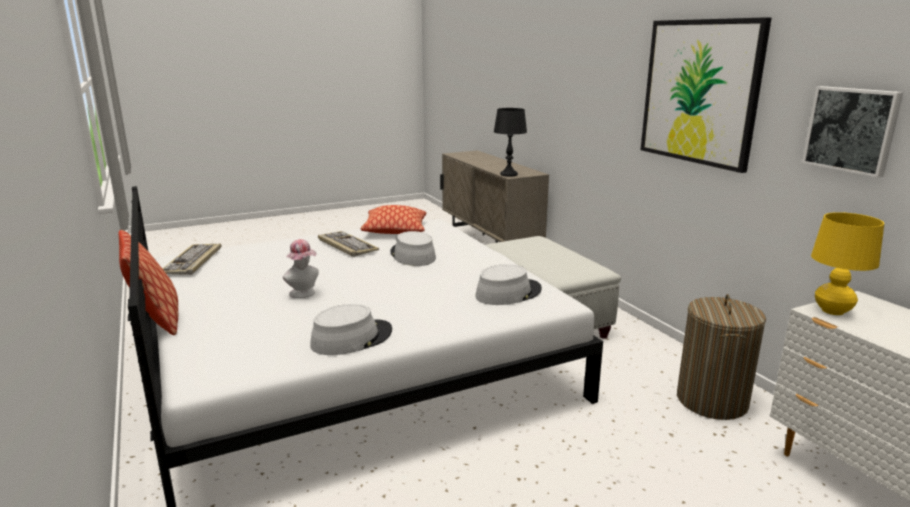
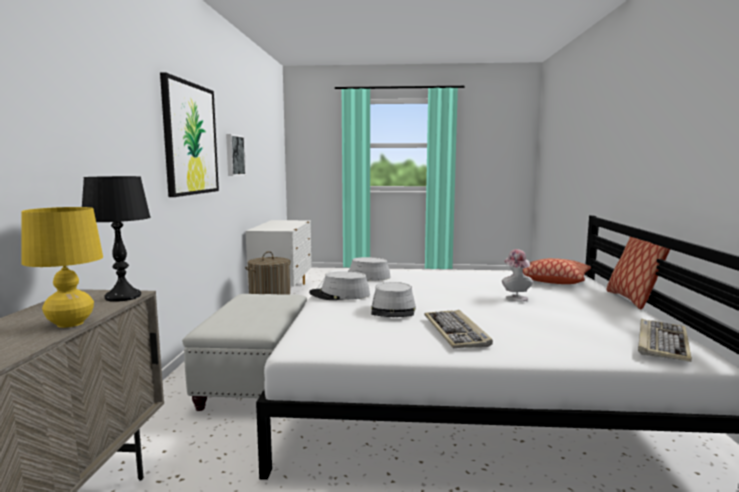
camera: 150 degrees left, 10 degrees down
(351, 338) = (486, 275): grey hat -> grey hat (339, 295)
(395, 230) = (371, 344): pillow -> pillow (554, 280)
(832, 311) = (281, 229): yellow table lamp -> yellow table lamp (70, 323)

